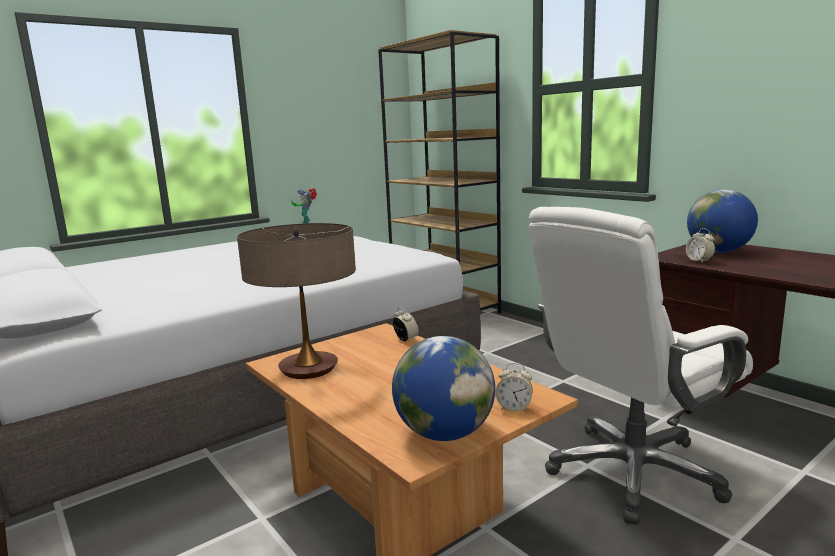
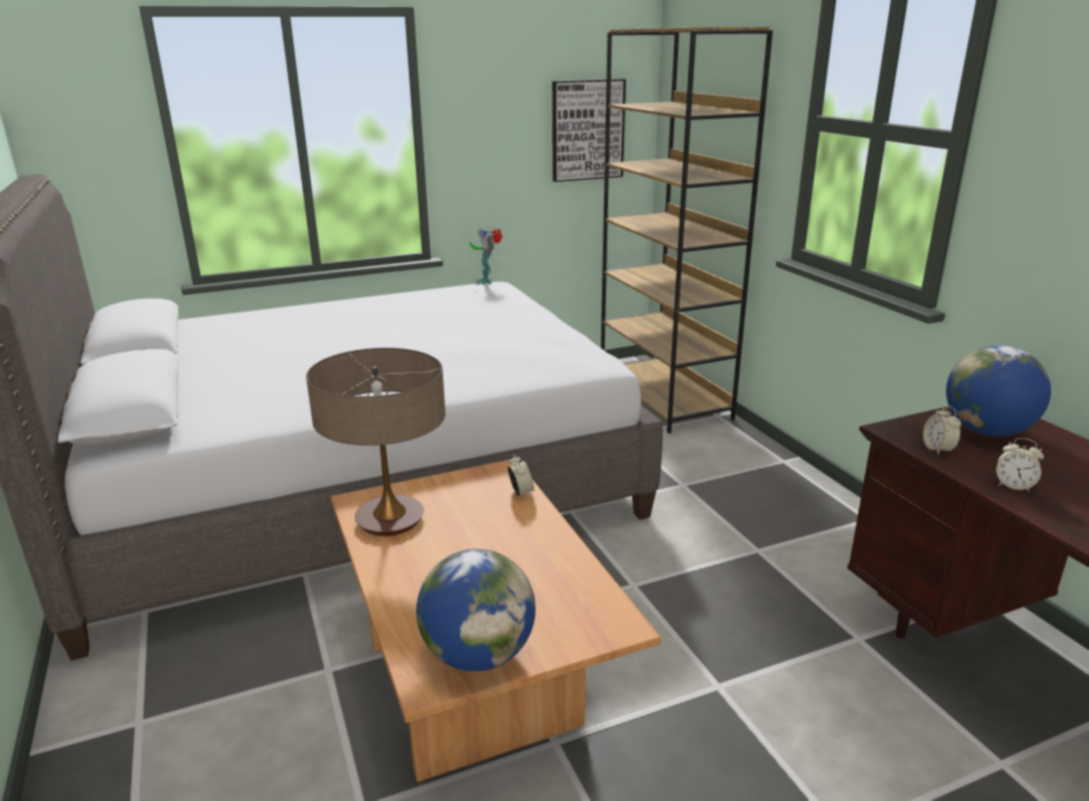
camera: 15 degrees right, 10 degrees up
(365, 122) = (587, 130): none -> picture
(514, 408) = (577, 634): alarm clock -> alarm clock (1013, 486)
(632, 472) = (769, 709): white office chair -> none

